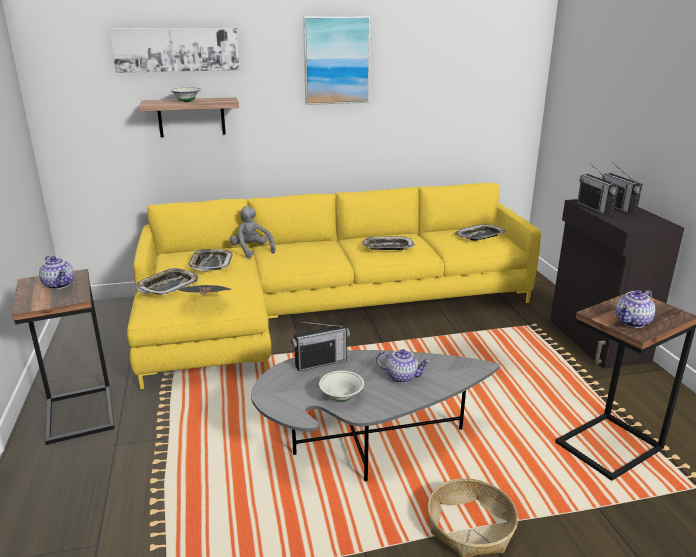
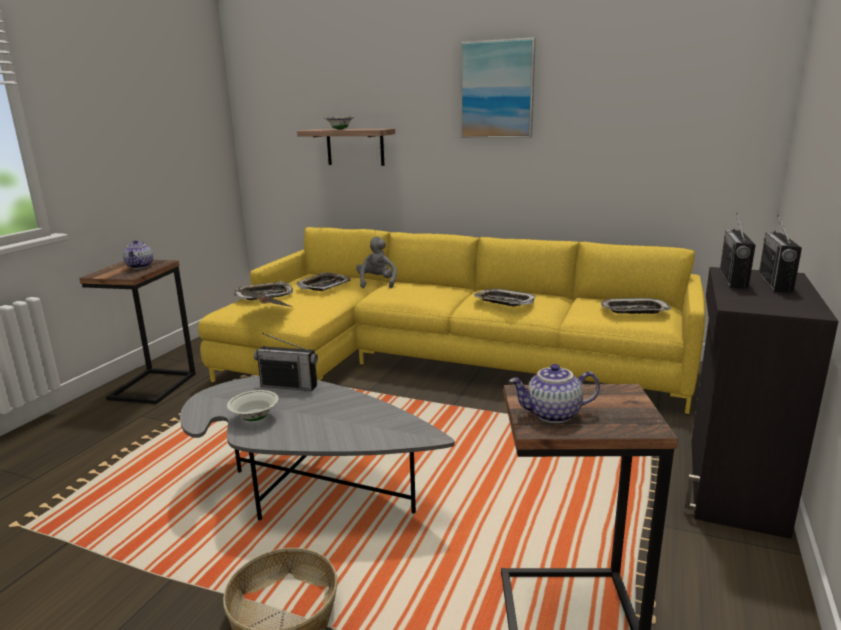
camera: 35 degrees right, 5 degrees down
(176, 49) = (345, 81): picture -> none
(402, 377) = (335, 420): teapot -> none

